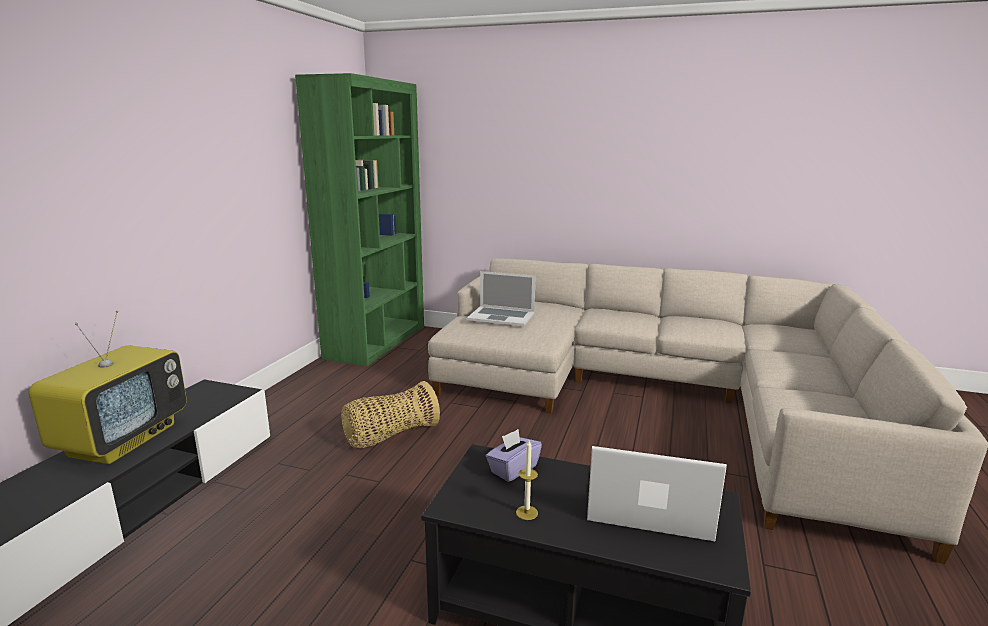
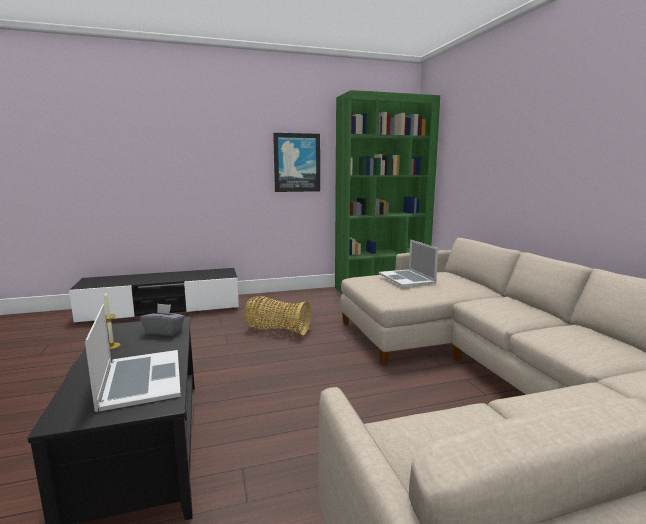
camera: 55 degrees right, 5 degrees down
(123, 439) = (165, 276): television -> none
(259, 180) = (297, 162): none -> picture
(513, 469) = (164, 331): purple tissue box -> grey tissue box

